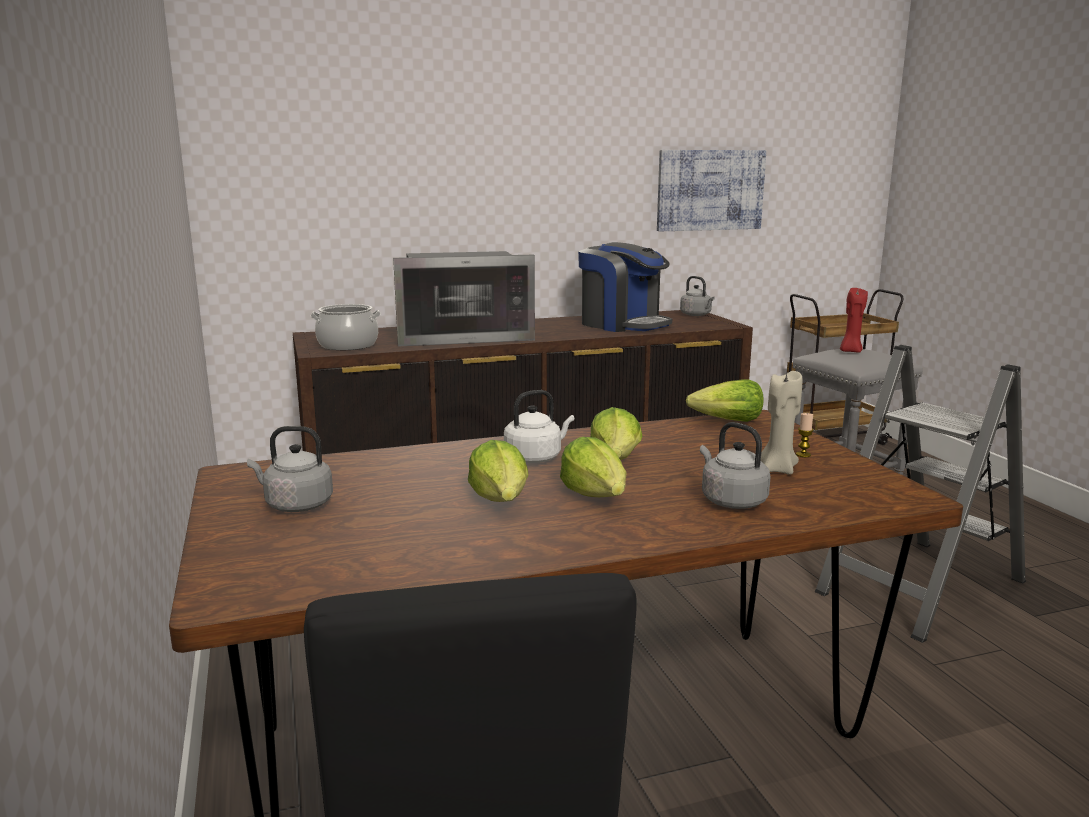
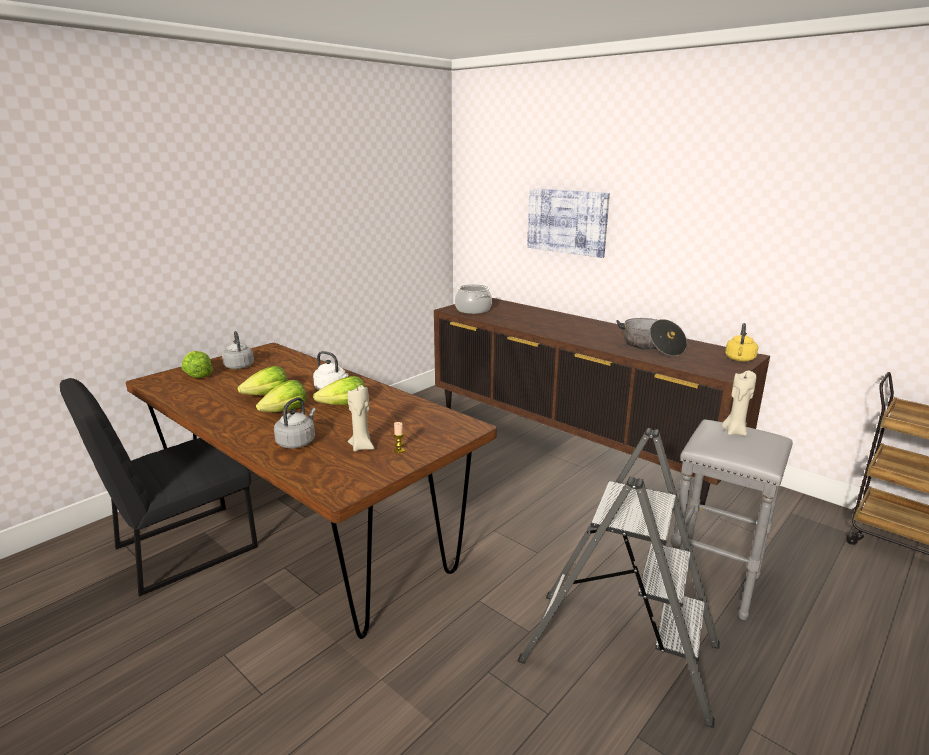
camera: 60 degrees right, 5 degrees up
(463, 336) = (535, 322): microwave -> none
(623, 324) = (651, 347): coffee machine -> cooking pot
(696, 315) = (739, 359): grey kettle -> yellow kettle
(710, 190) = (809, 245): picture -> picture (567, 221)
(727, 421) = (451, 420): lettuce -> lettuce (197, 374)
(850, 351) = (734, 432): red candle -> beige candle

